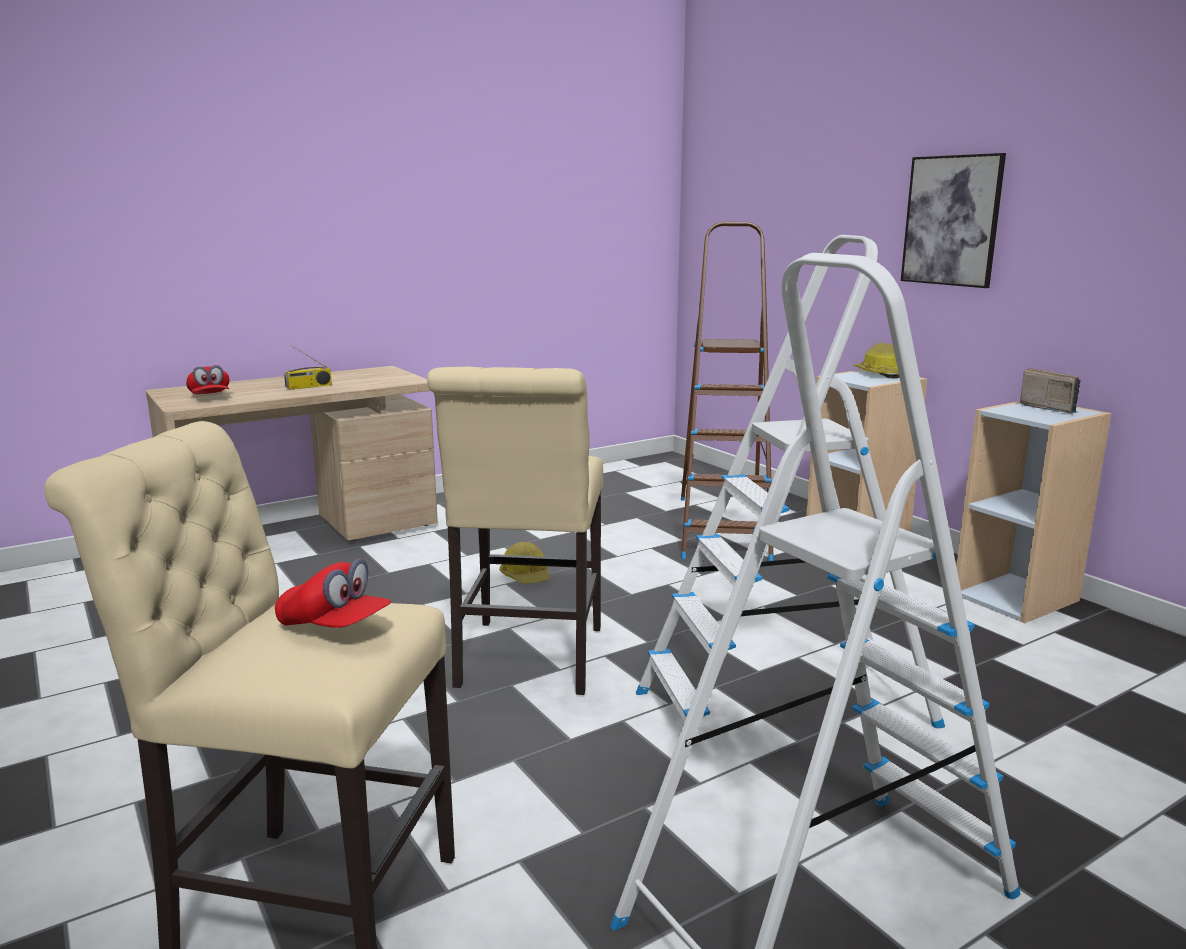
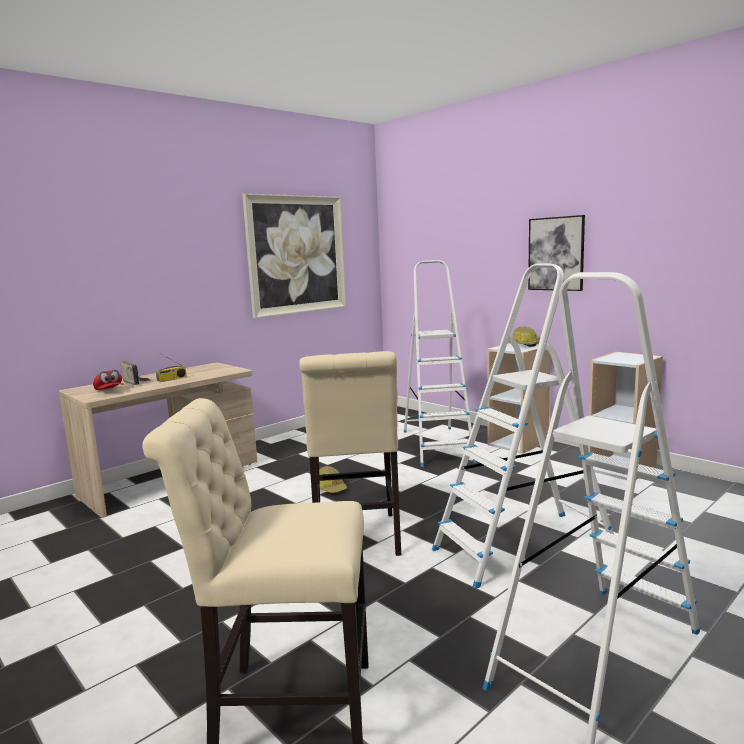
camera: 10 degrees left, 5 degrees down
(334, 626) = (311, 518): red cap -> none
(535, 202) = (296, 255): none -> picture
(723, 527) = (437, 446): brown step ladder -> white step ladder
(1050, 408) = (629, 356): radio -> radio (135, 382)

